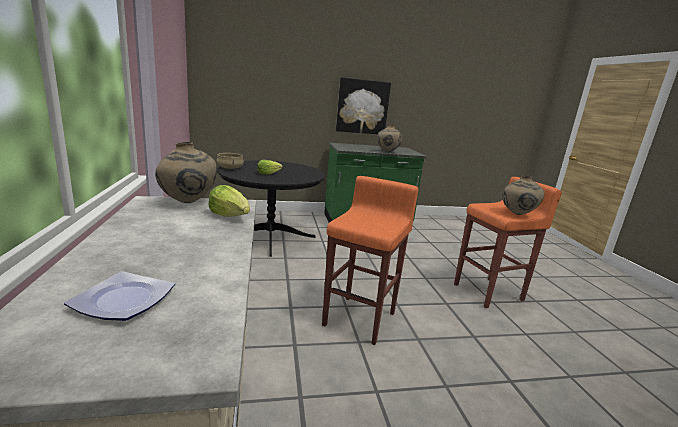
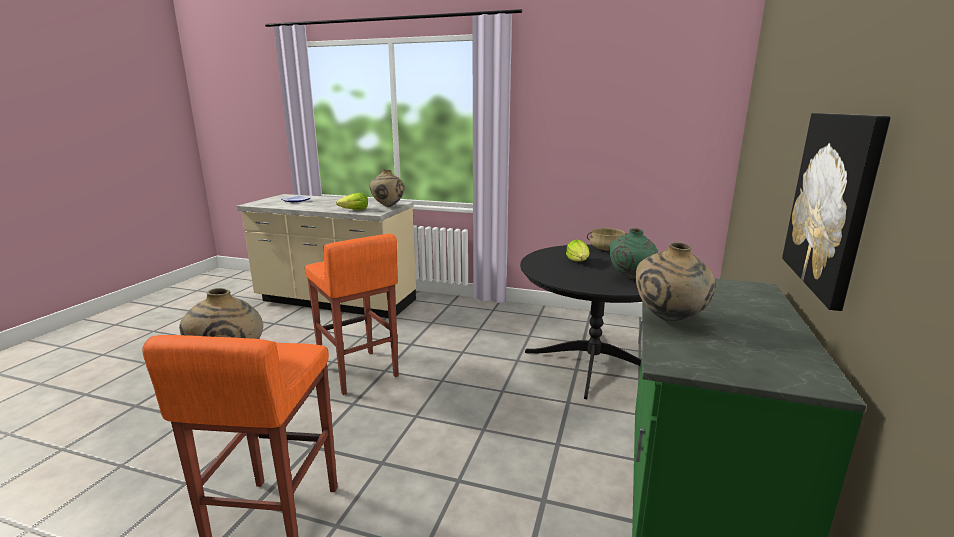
camera: 120 degrees right, 0 degrees up
(291, 167) = (631, 278): none -> green vase

